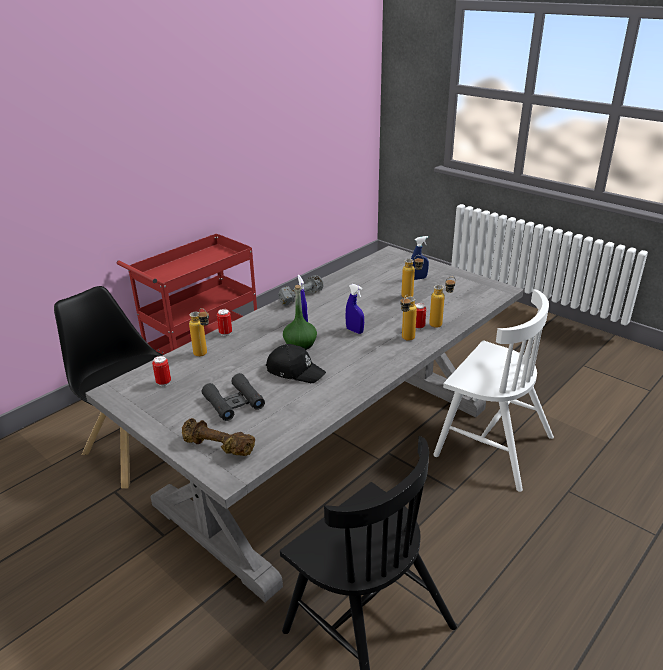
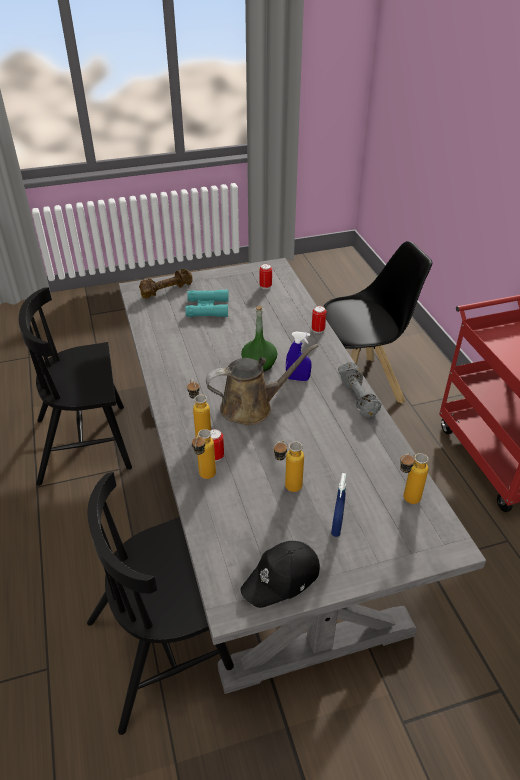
camera: 120 degrees right, 10 degrees up
(204, 355) = (289, 311): bottle -> bottle (405, 500)
(234, 402) = (207, 308): black binoculars -> turquoise binoculars
(295, 371) = (219, 347): black cap -> black cap (282, 579)
(354, 331) = (251, 406): blue spray bottle -> brown watering can
(487, 443) = (169, 645): white chair -> black chair

